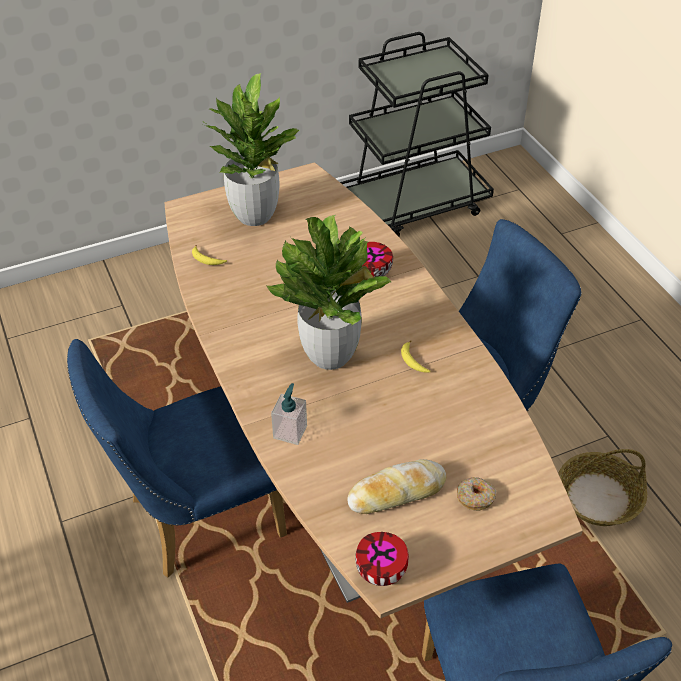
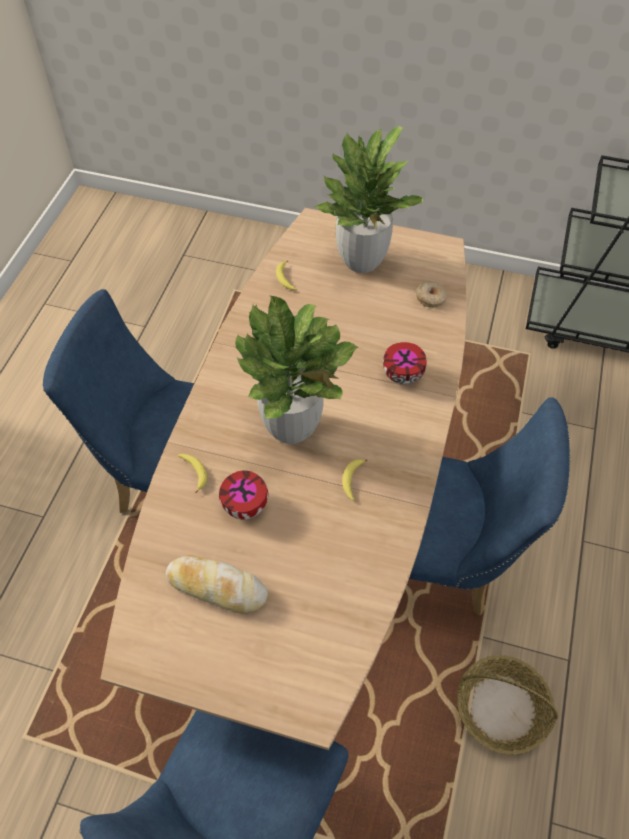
camera: 40 degrees right, 10 degrees up
(290, 431) = (194, 472): soap dispenser -> banana
(382, 573) = (135, 646): bowl -> bowl (245, 507)
(475, 497) = (272, 642): donut -> donut (430, 298)

